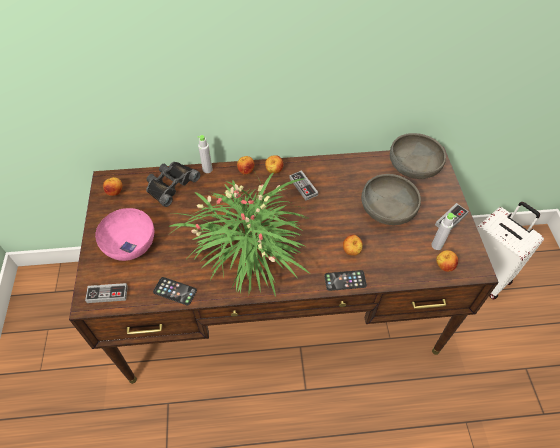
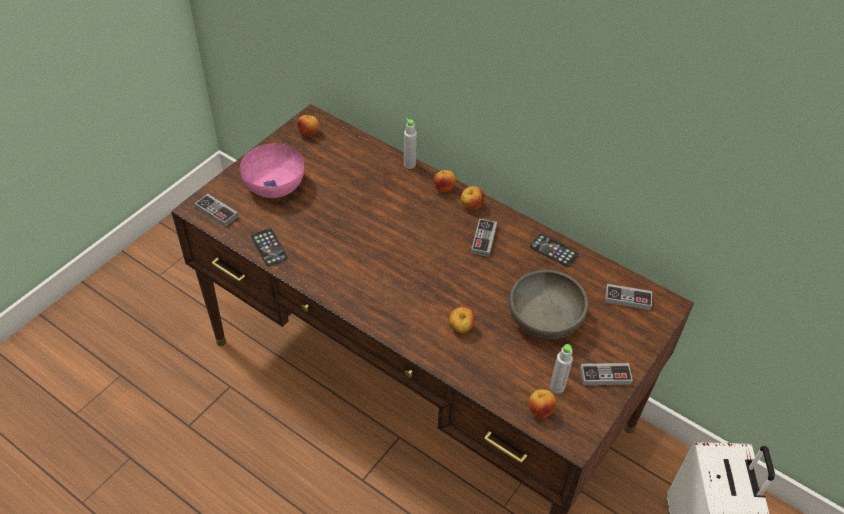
camera: 40 degrees right, 5 degrees down
(170, 184) = (362, 157): black binoculars -> none
(248, 249) = (368, 258): potted plant -> none
(345, 280) = (423, 348): phone -> phone (554, 251)
(413, 167) = (627, 299): grey bowl -> game controller

